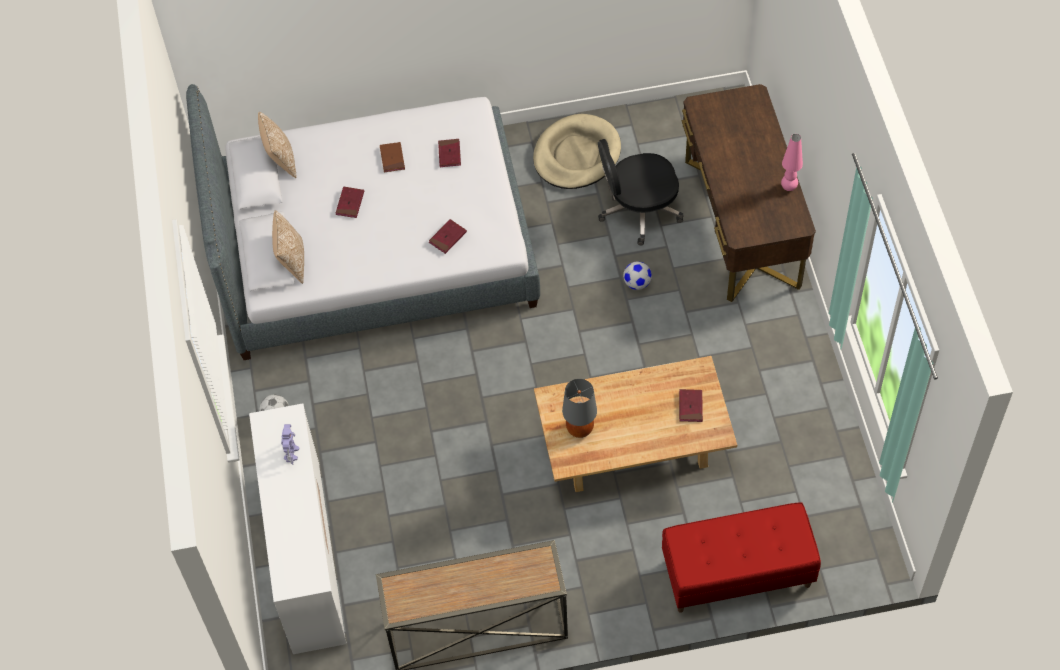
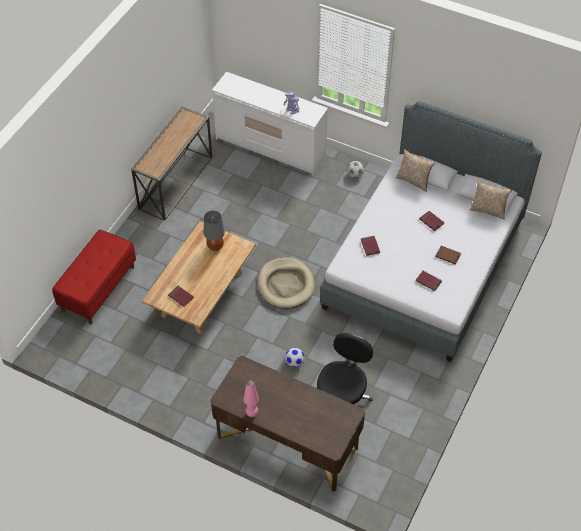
camera: 125 degrees right, 5 degrees down
(576, 155) = (410, 395): beige dog bed -> beige dog bed (286, 285)

